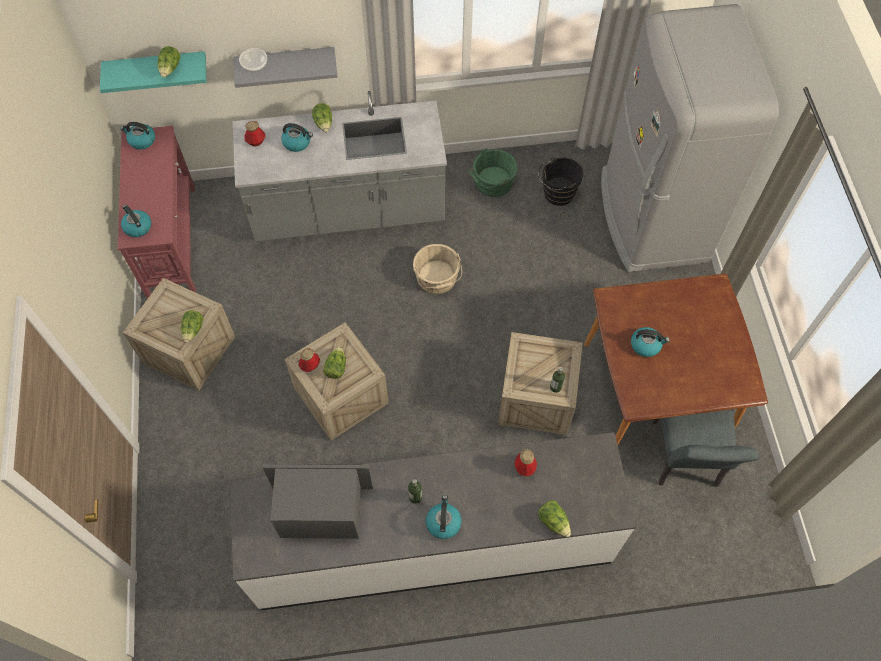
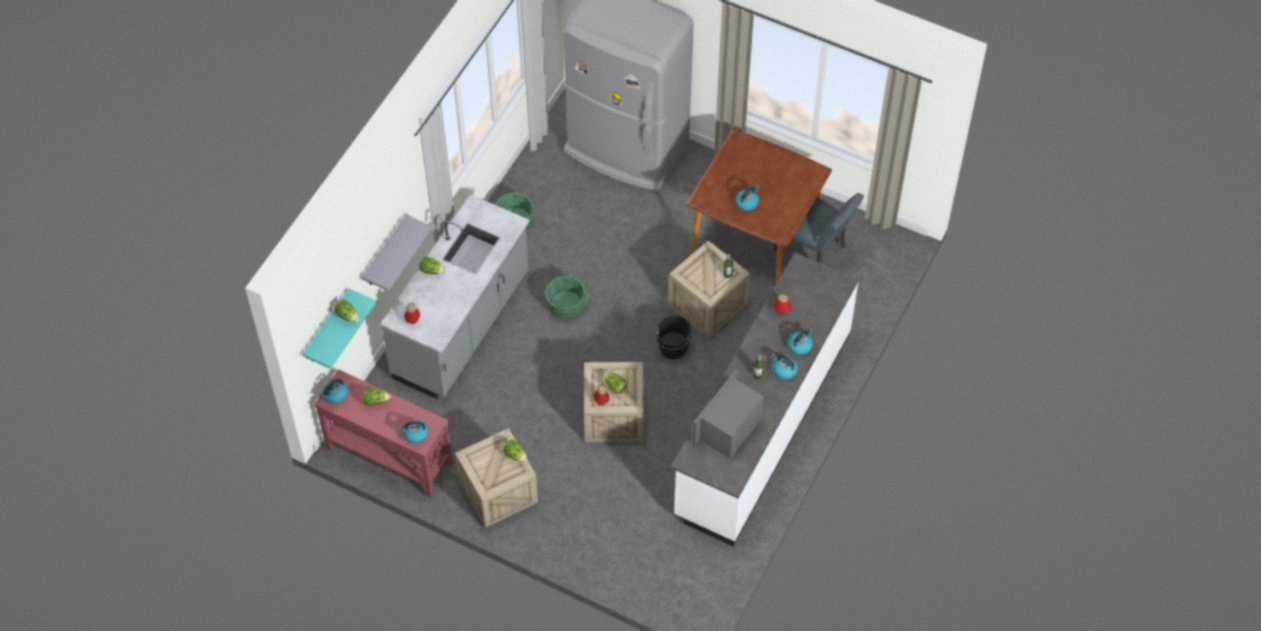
camera: 55 degrees left, 5 degrees down
(254, 65) = (381, 268): bowl -> none
(297, 142) = (435, 295): kettle -> kettle (800, 346)
(437, 279) = (568, 305): beige bucket -> green bucket
(554, 521) = (825, 316): lettuce -> lettuce (376, 400)
(556, 194) = (559, 190): black bucket -> black bucket (673, 349)

